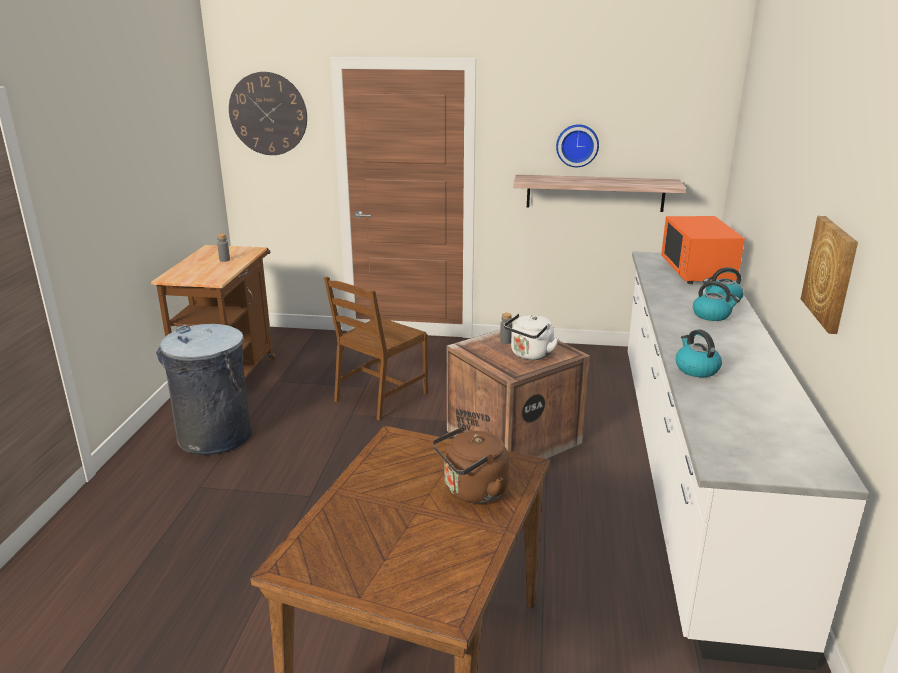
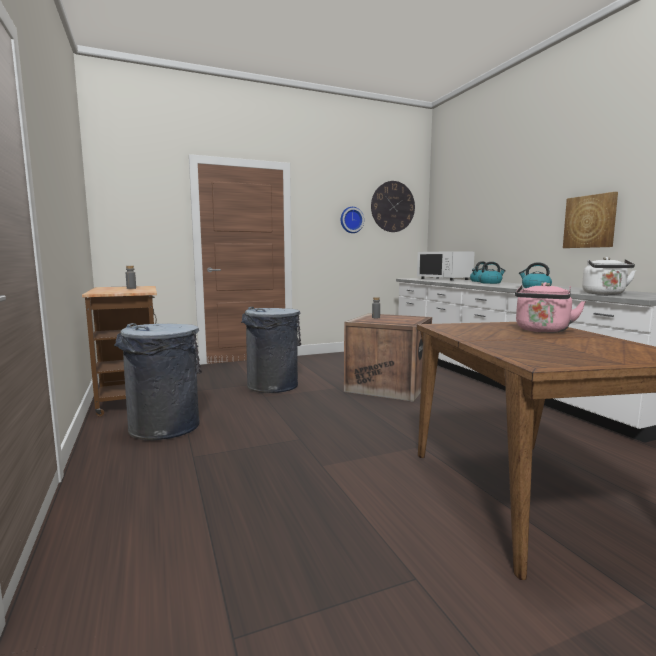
camera: 30 degrees left, 15 degrees down
(268, 114) = (136, 193): wall clock -> wall clock (392, 206)
(380, 397) = (273, 386): brown chair -> grey trash can
(472, 491) = (542, 331): brown kettle -> pink kettle
(530, 355) = (401, 319): white kettle -> white kettle (604, 294)
(595, 193) = (362, 250): shelf -> none
(697, 271) = (444, 279): orange microwave -> white microwave

